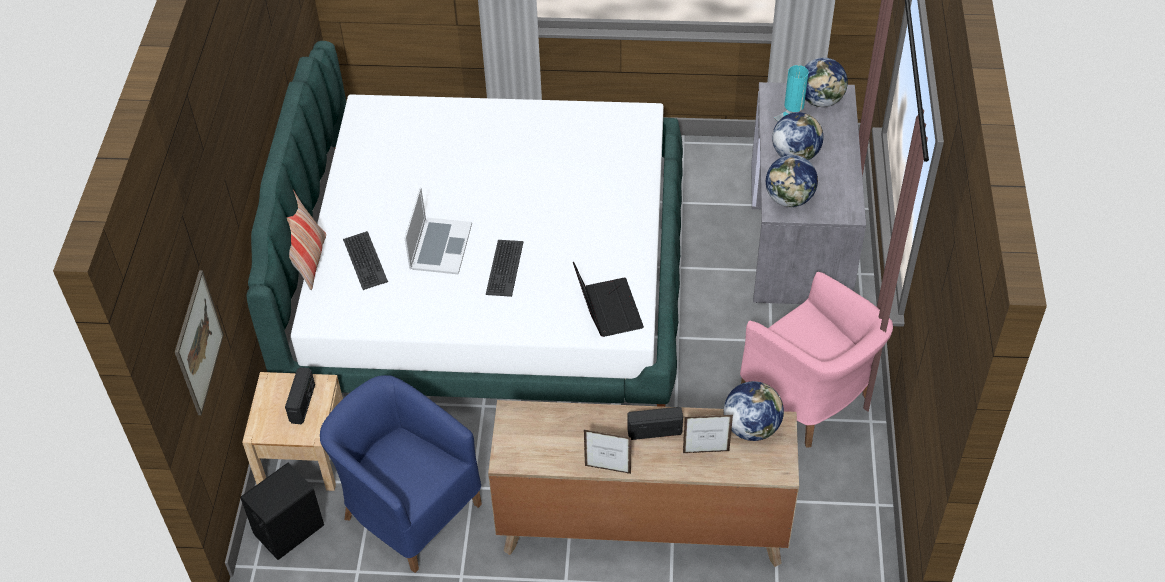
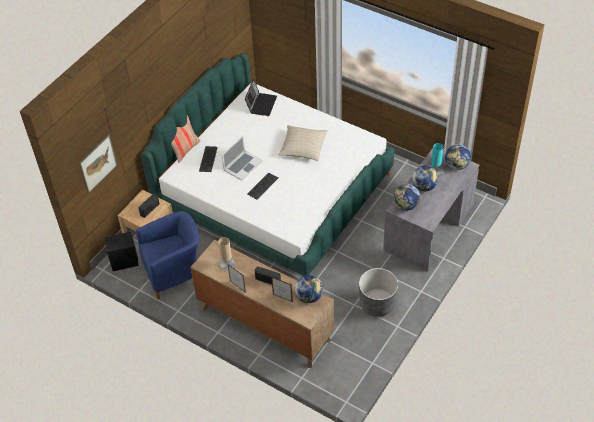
camera: 30 degrees right, 0 degrees up
(407, 508) = (175, 273): blue armchair -> blue armchair turned 90 degrees clockwise
(528, 172) = (303, 147): none -> beige pillow
(555, 435) = (227, 264): none -> beige table lamp
(607, 308) = (293, 221): laptop -> laptop (261, 104)
(810, 398) = (377, 304): pink armchair -> grey planter

